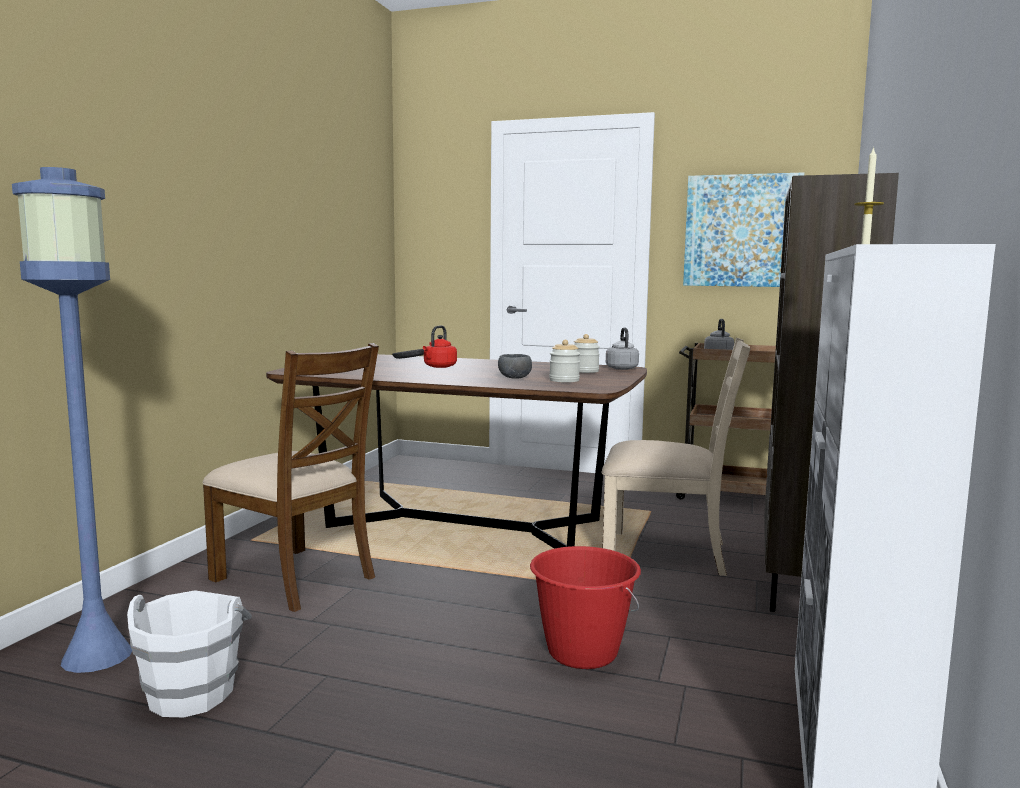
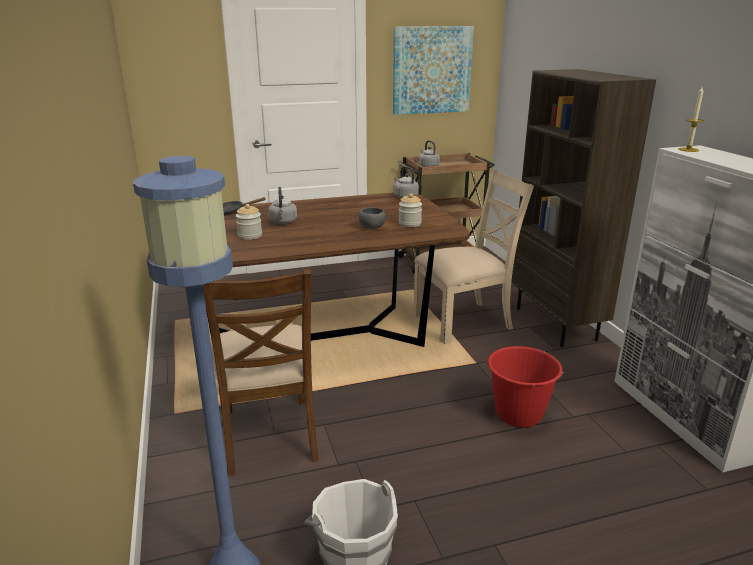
camera: 35 degrees left, 15 degrees up
(295, 578) = (269, 434): brown chair -> brown chair turned 75 degrees clockwise
(439, 367) = (283, 222): red kettle -> grey kettle
(585, 371) = (393, 206): jar -> jar (250, 236)

